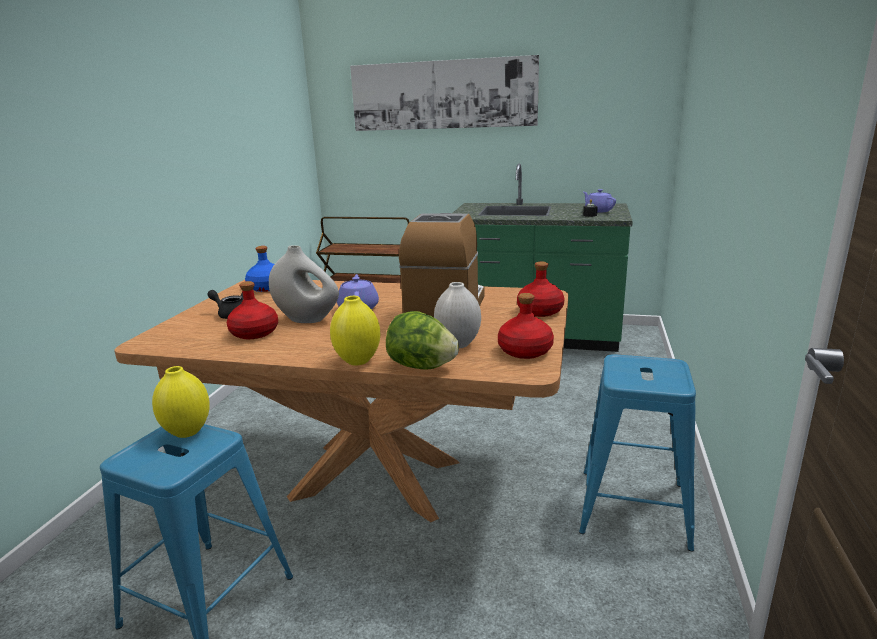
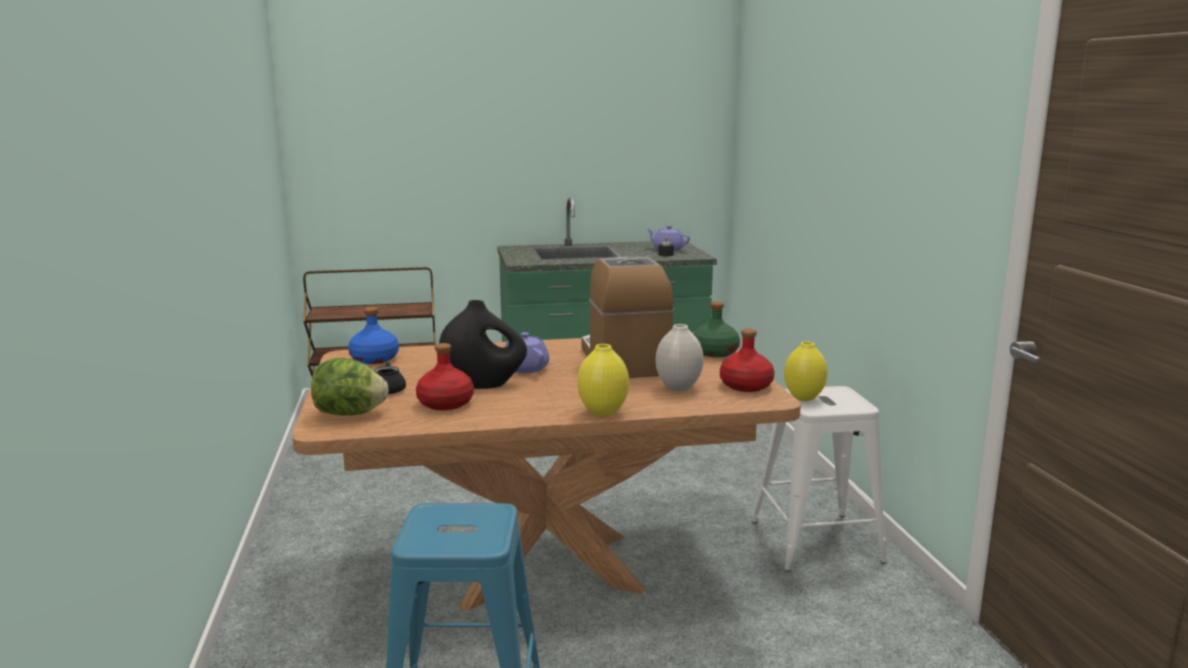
camera: 25 degrees left, 5 degrees down
(187, 431) = (450, 511): yellow vase -> yellow vase (803, 398)
(307, 319) = (484, 384): white vase -> black vase
(421, 366) = (671, 409): lettuce -> lettuce (349, 414)
(442, 95) = (468, 115): picture -> none
(539, 311) = (714, 352): red bottle -> green bottle
(632, 507) = (815, 541): blue stool -> white stool

